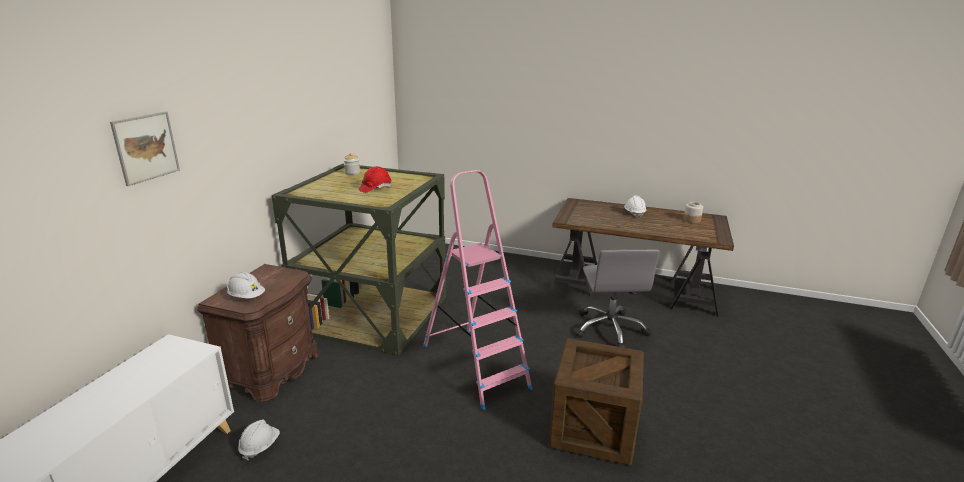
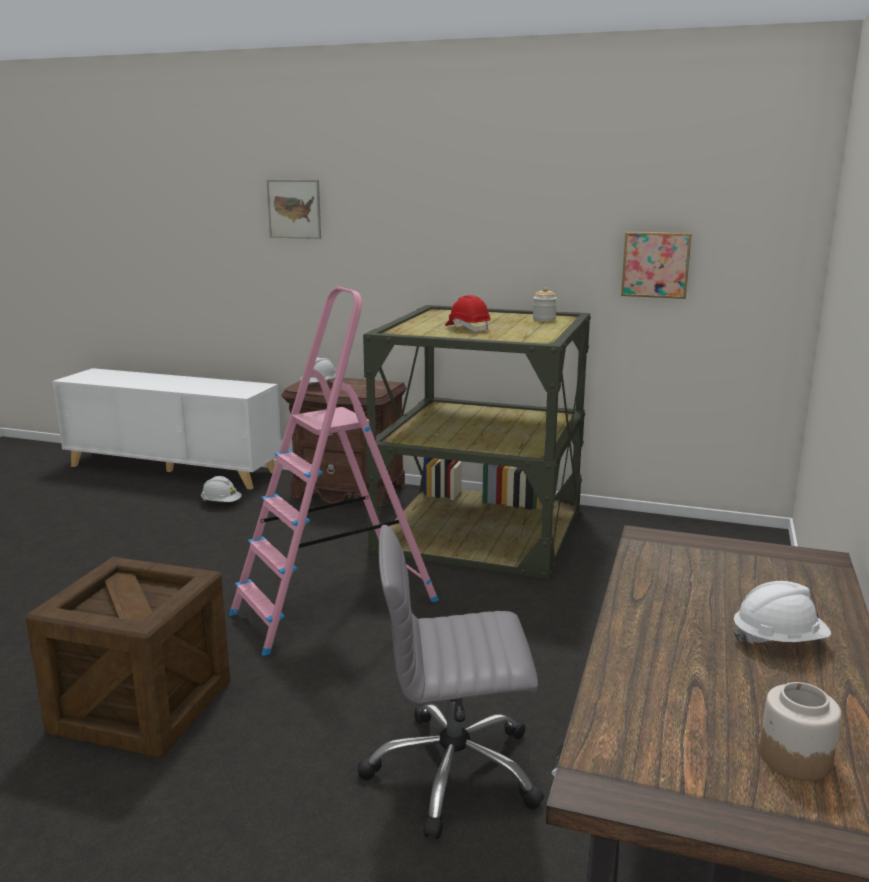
camera: 90 degrees right, 5 degrees down
(354, 125) = (656, 264): none -> picture

